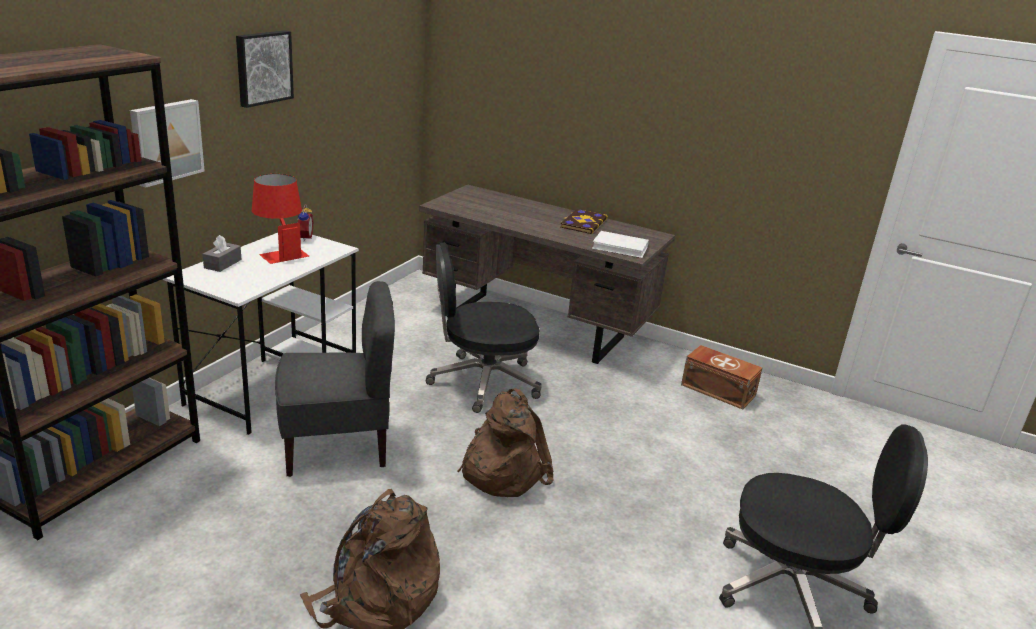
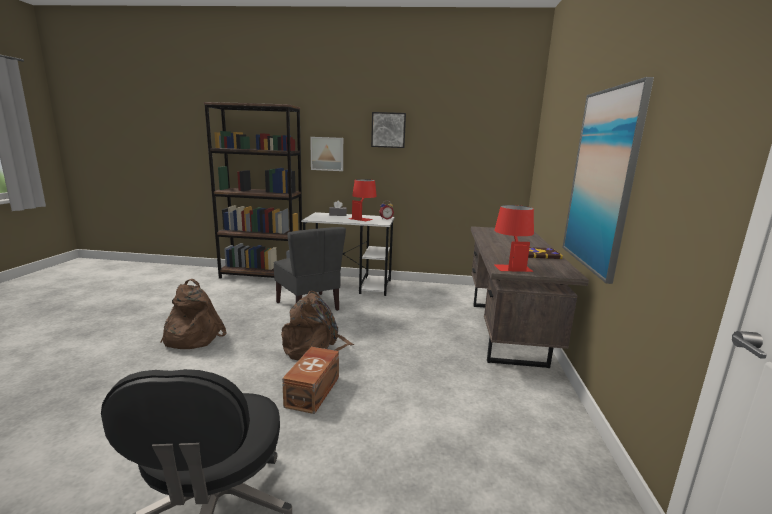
camera: 70 degrees right, 10 degrees down
(482, 382) = (408, 327): black office chair -> none
(620, 248) = (510, 265): white book -> red table lamp
(675, 135) = (601, 180): none -> picture
(717, 389) = (530, 432): brown storage box -> brown storage box (314, 391)

